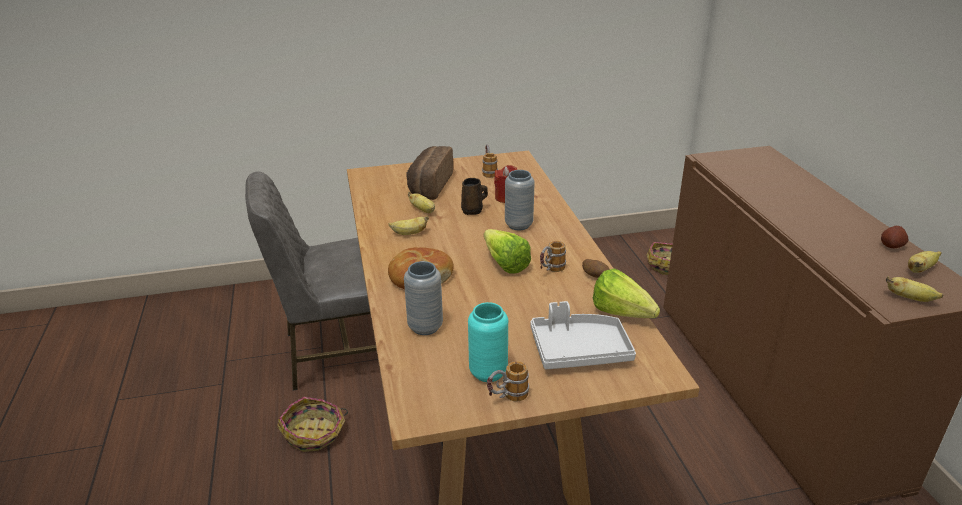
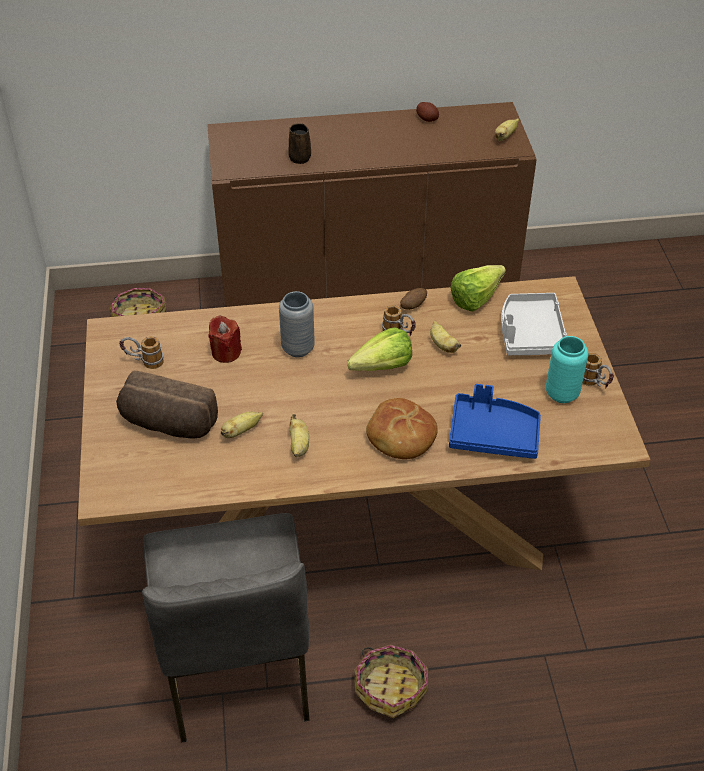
camera: 85 degrees left, 15 degrees up
(425, 327) = (493, 434): grey vase -> blue tray
(473, 211) = (253, 384): brown mug -> brown mug (299, 157)
(920, 269) = (465, 118): banana -> banana (442, 345)

